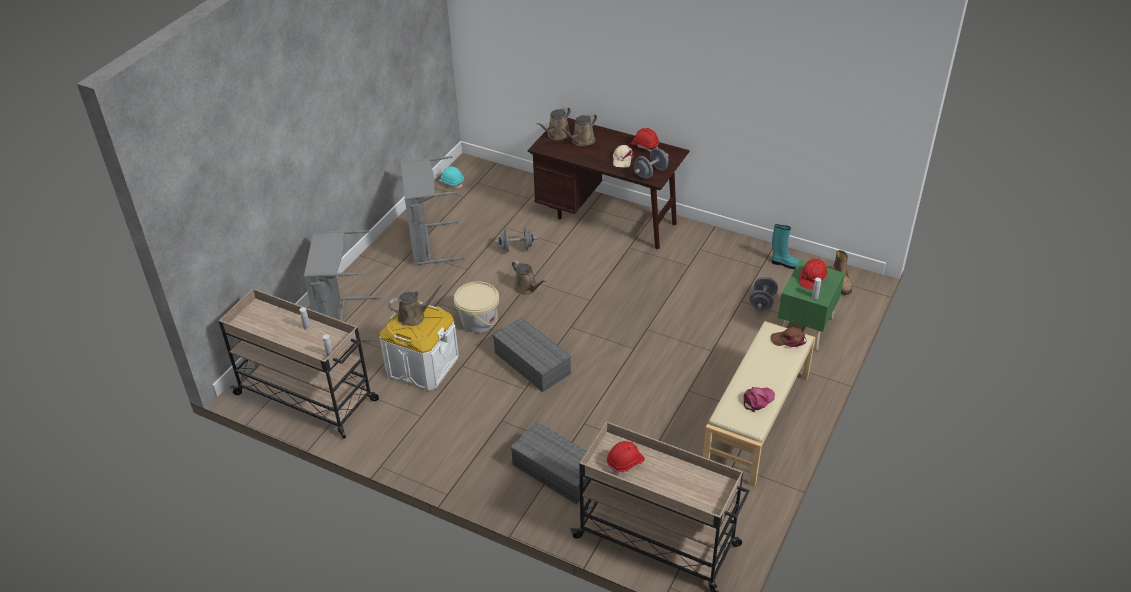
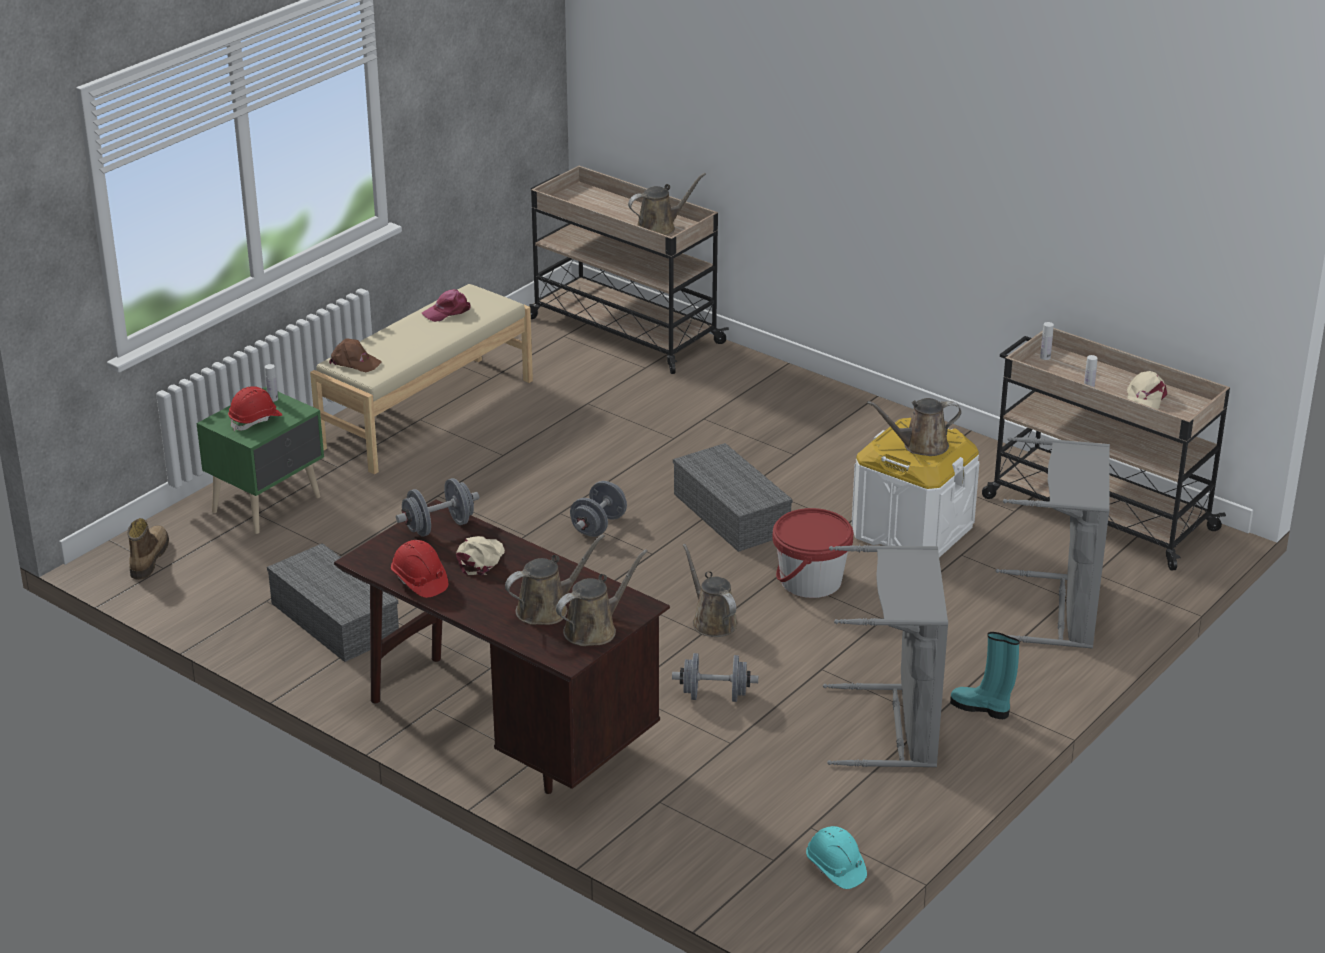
camera: 170 degrees left, 10 degrees down
(272, 326) = (1145, 398): none -> beige cap
(478, 321) = (810, 581): beige bucket -> red bucket
(558, 471) = (726, 397): grey storage box -> grey storage box (332, 619)
(625, 463) = (659, 227): red hard hat -> brown watering can
(762, 302) = (307, 548): grey dumbbell -> grey dumbbell (598, 526)
(785, 264) = (218, 601): turquoise boot -> turquoise boot (981, 708)

